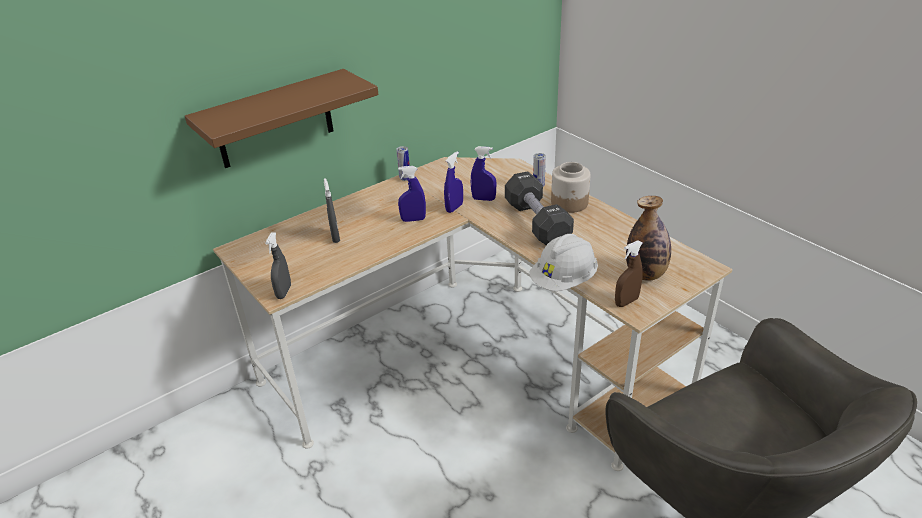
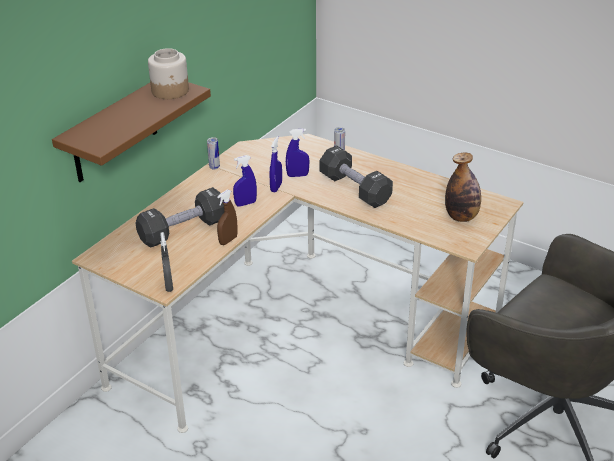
camera: 20 degrees left, 0 degrees up
(335, 237) = (183, 230): grey spray bottle -> black dumbbell
(564, 281) = (401, 233): white hard hat -> none
(569, 203) = (373, 168): jar -> jar (170, 91)
(626, 302) = (456, 241): brown spray bottle -> brown spray bottle (228, 240)

